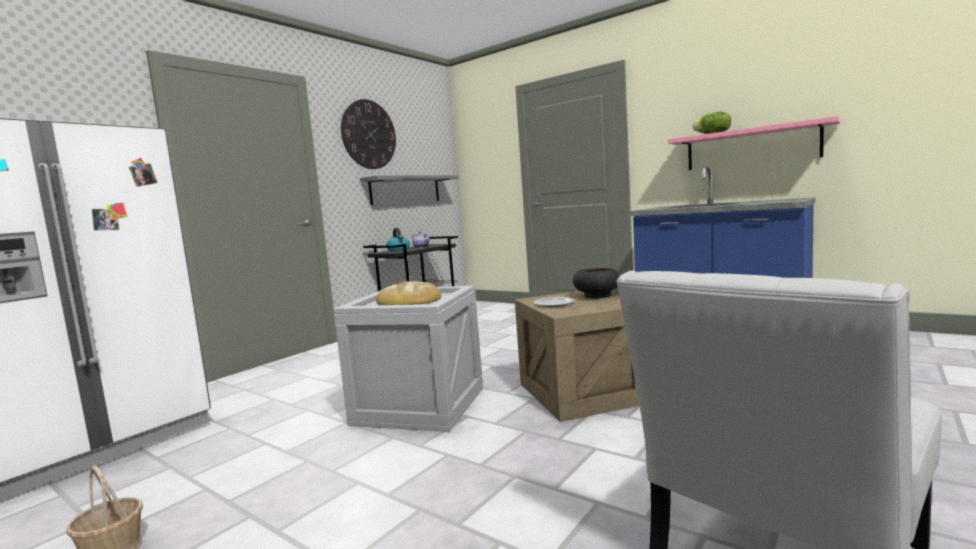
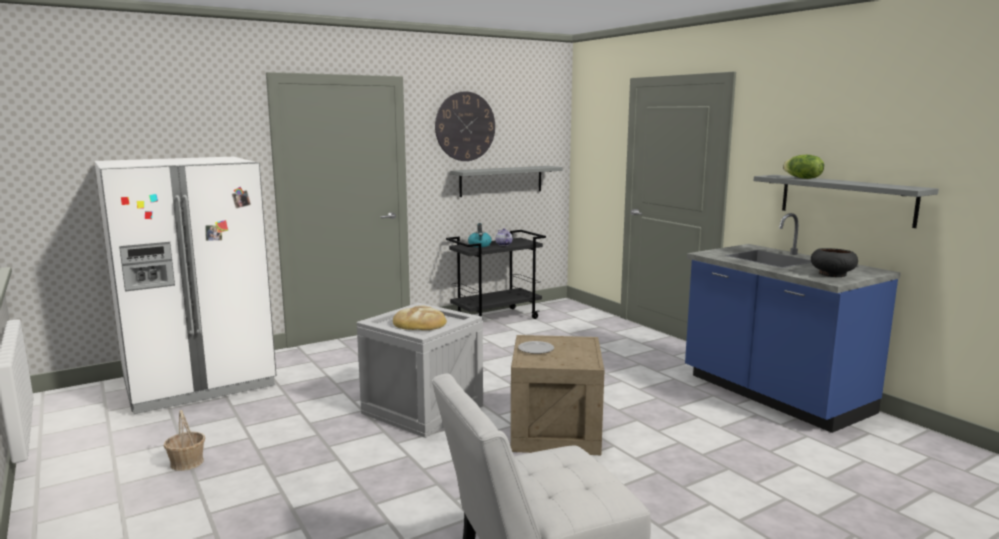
camera: 20 degrees right, 5 degrees up
(596, 296) = (582, 347): black bowl -> black bowl (832, 274)
(751, 147) = (846, 199): pink shelf -> grey shelf

